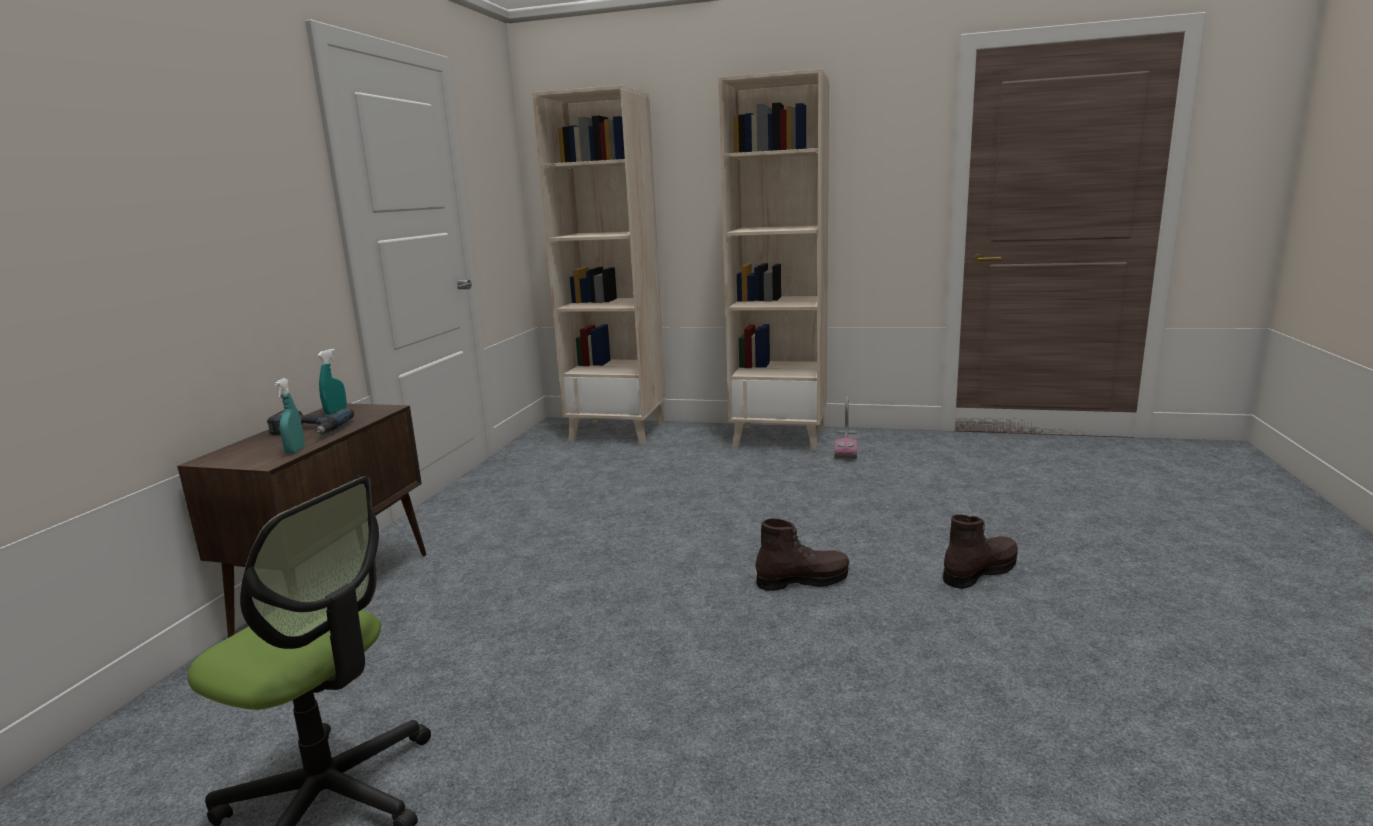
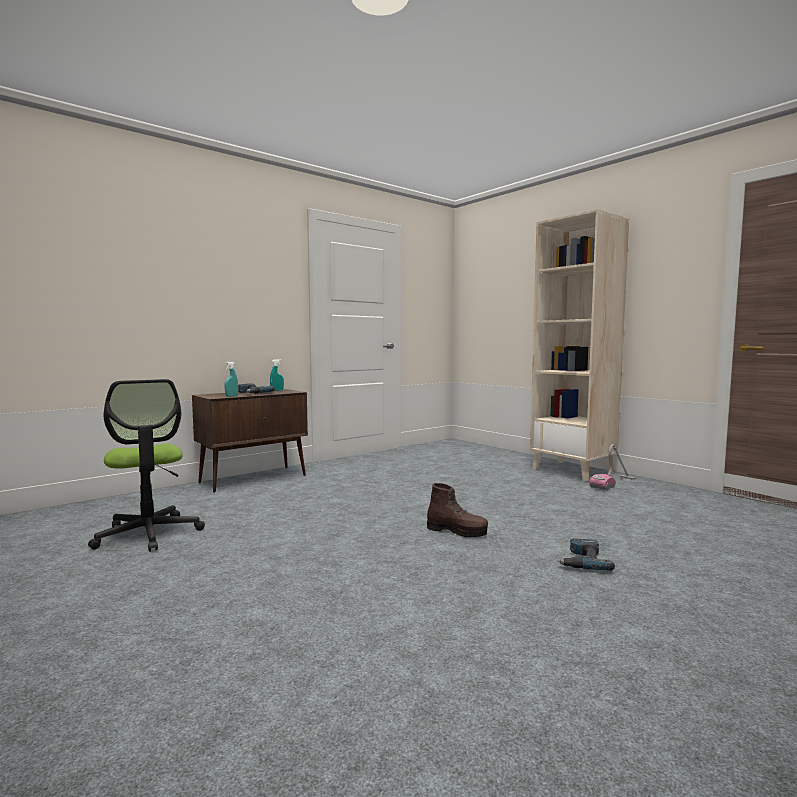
camera: 35 degrees right, 10 degrees down
(618, 432) = (477, 450): beige bookcase -> none
(979, 571) = (582, 561): brown boot -> power drill

